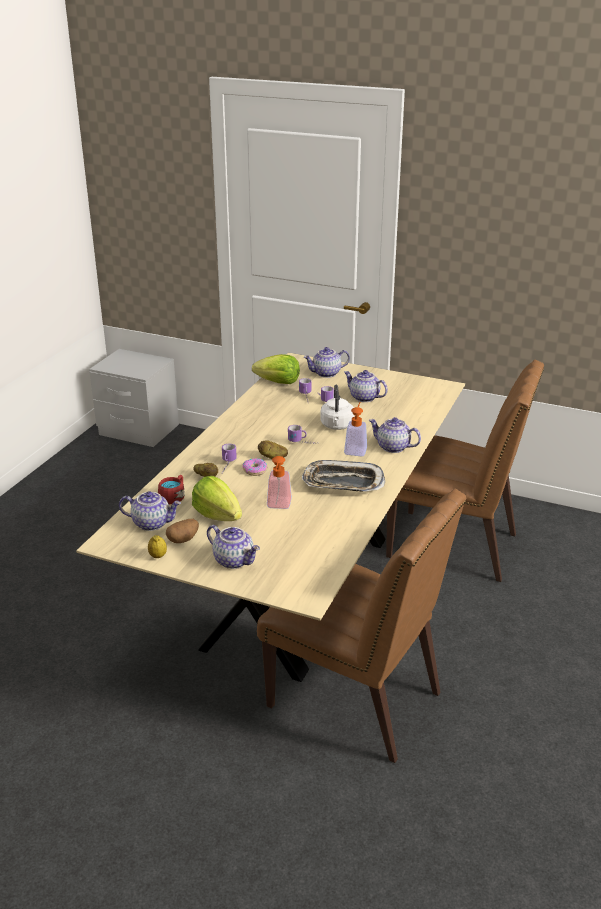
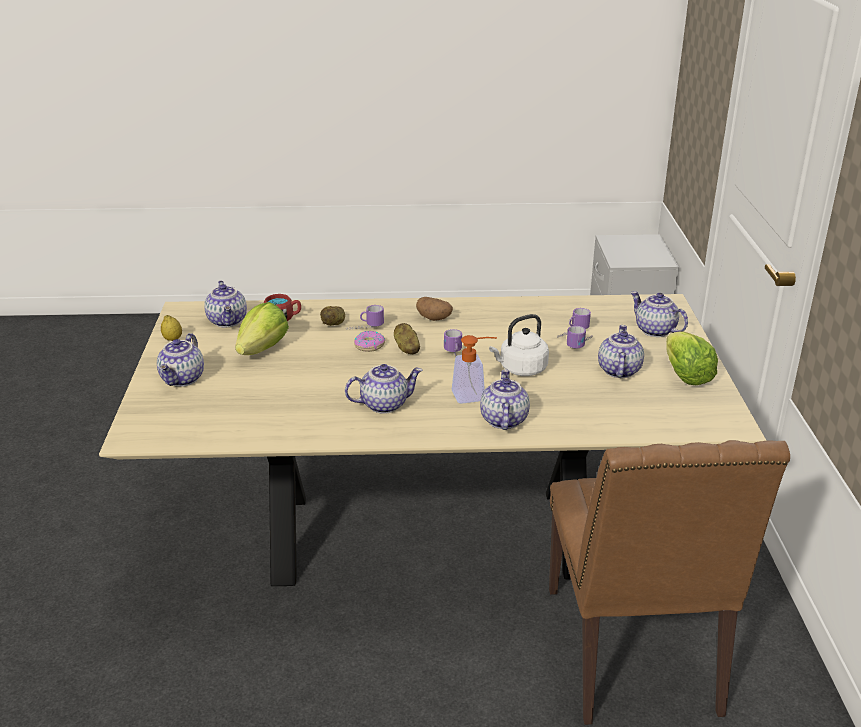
camera: 65 degrees right, 0 degrees up
(183, 539) = (207, 343): potato -> potato (434, 318)
(278, 382) = (592, 307): lettuce -> lettuce (685, 375)
(278, 506) = (303, 377): soap dispenser -> none
(342, 482) = (384, 404): tray -> teapot
(353, 699) = (261, 636): brown chair -> none

